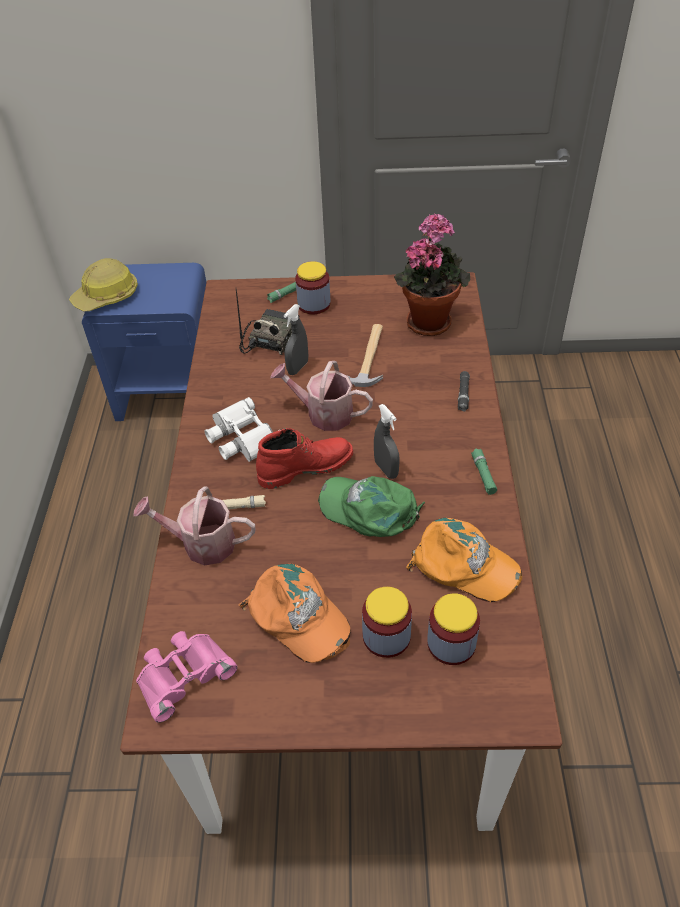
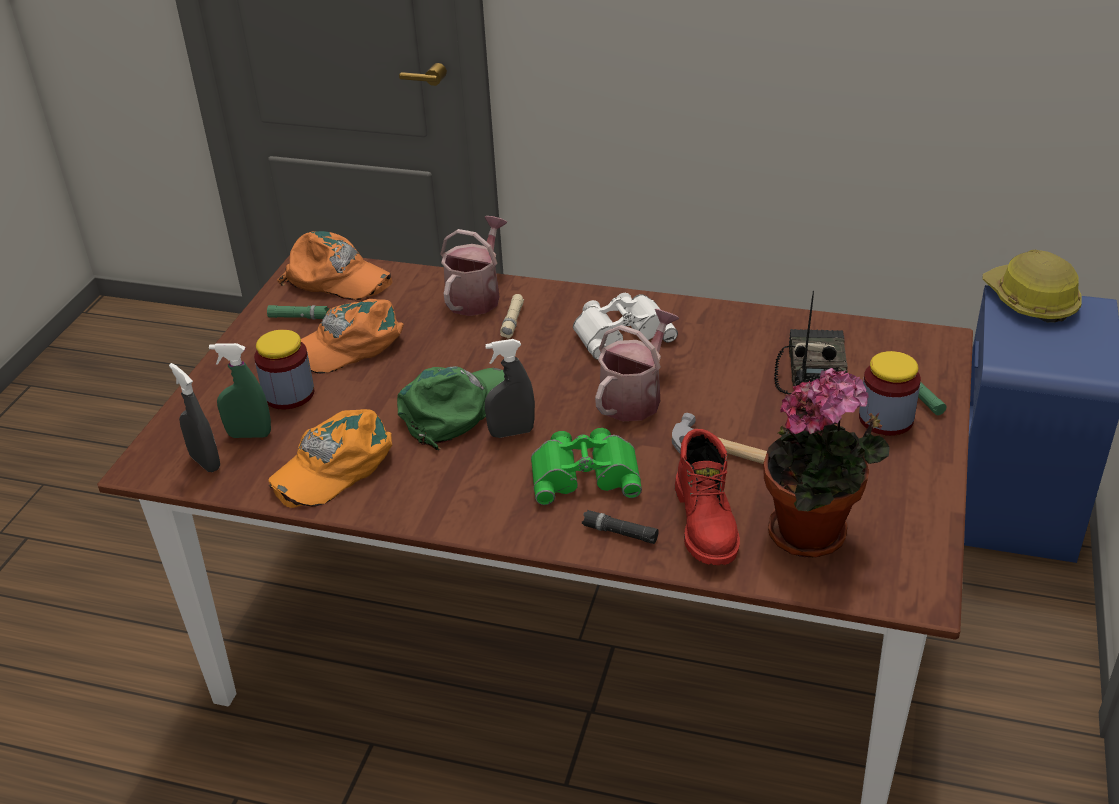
camera: 105 degrees right, 10 degrees down
(183, 674) = (337, 278): pink binoculars -> orange cap
(270, 338) = (809, 369): radio -> radio turned 120 degrees counterclockwise
(298, 367) = (736, 386): grey spray bottle -> grey spray bottle (205, 462)
(305, 467) = (548, 371): red boot -> red boot (707, 523)
(414, 421) = (585, 473): none -> green binoculars
(451, 643) = (249, 435): jar -> green spray bottle
(483, 474) = (457, 514): green flashlight -> green flashlight (299, 317)

